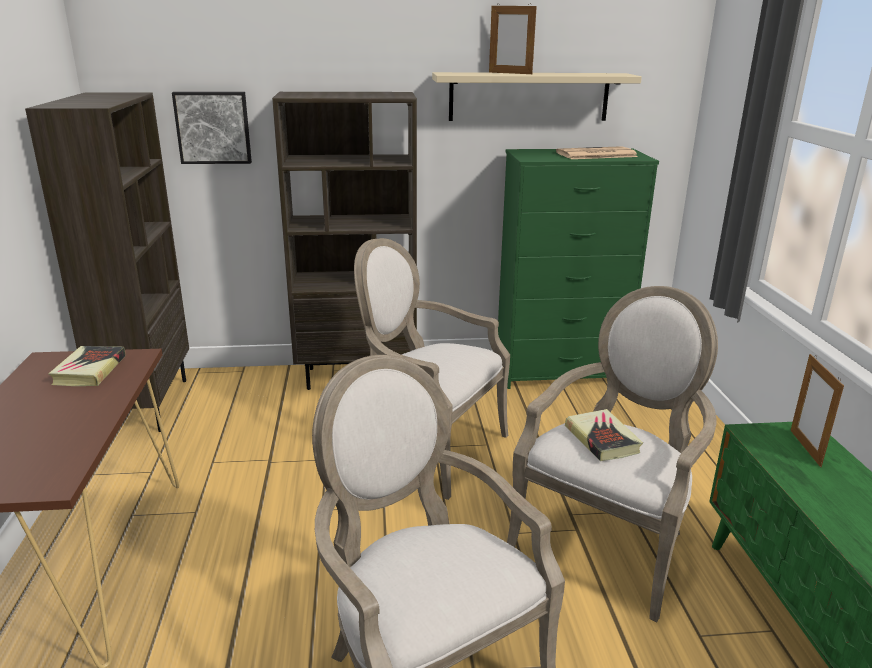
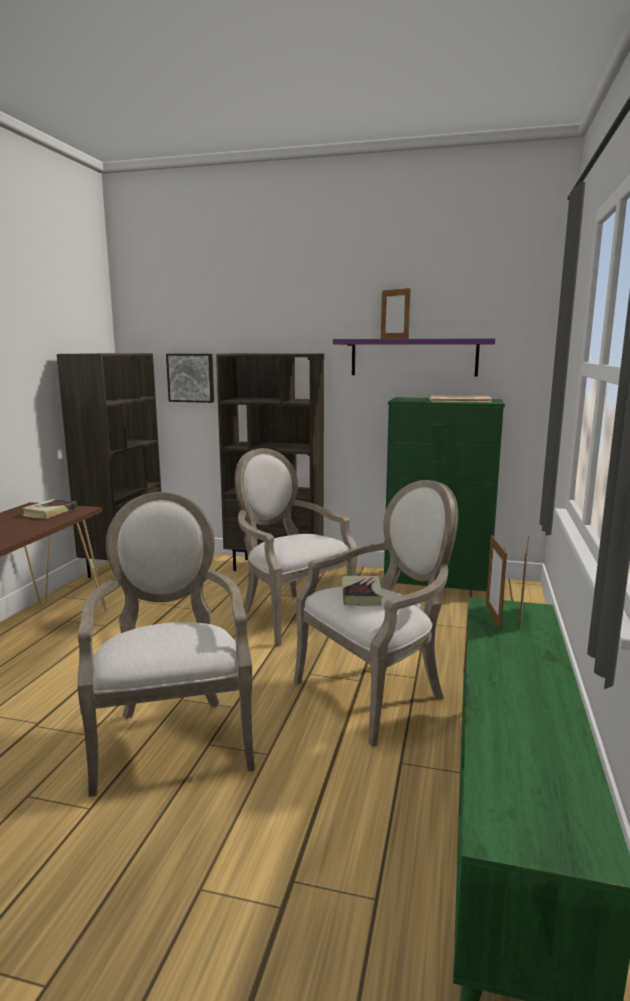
camera: 20 degrees right, 10 degrees down
(529, 97) = (413, 357): beige shelf -> purple shelf
(779, 452) = (493, 617): none -> picture frame

